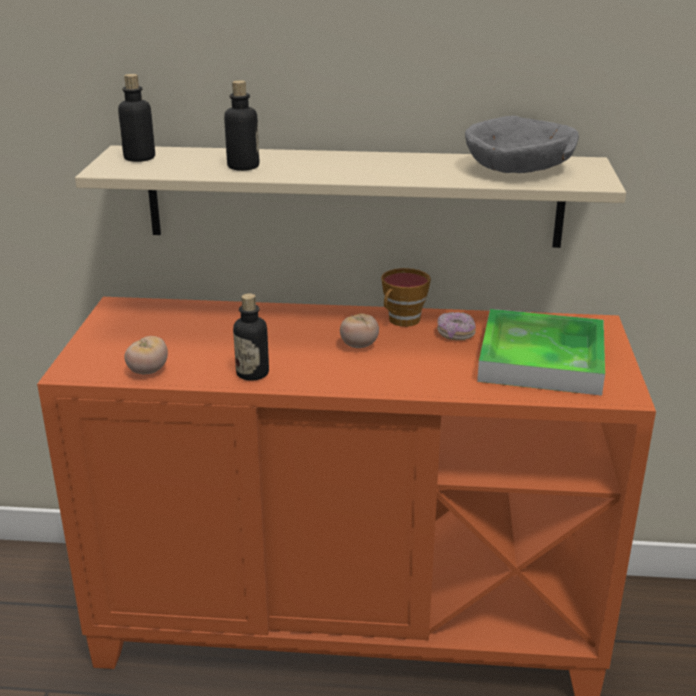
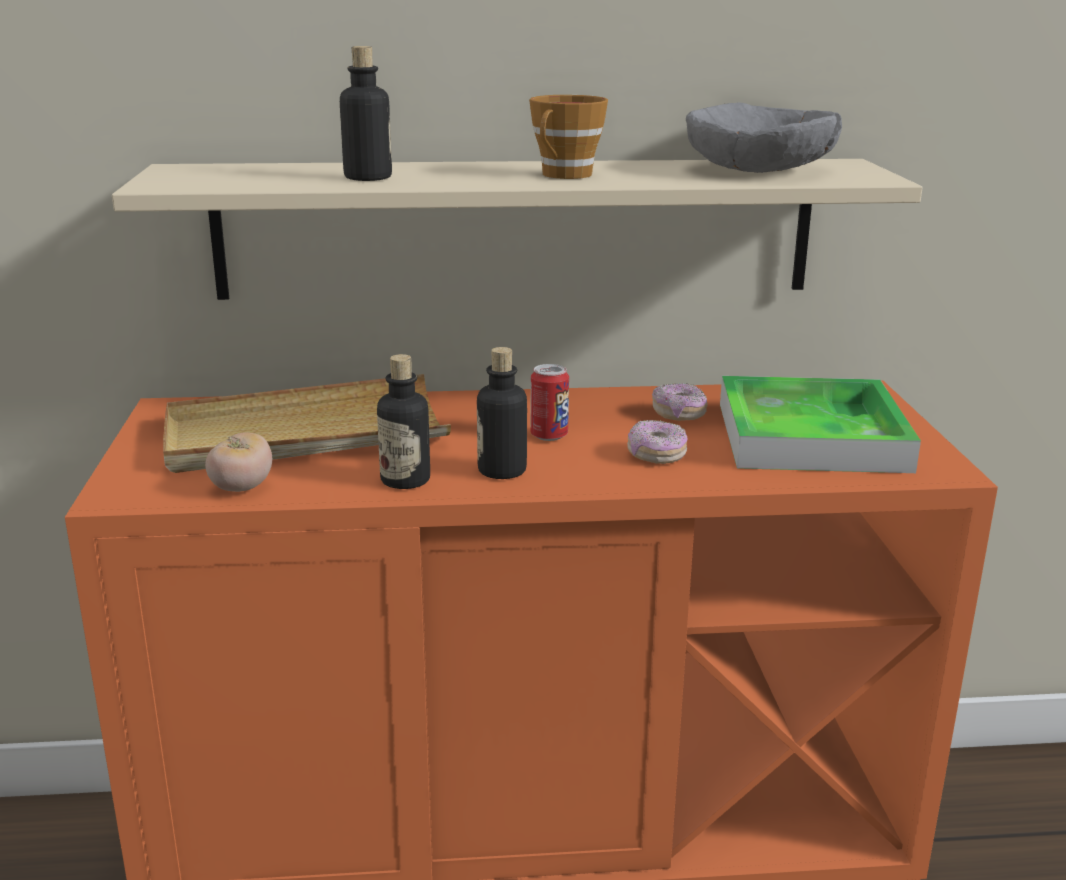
camera: 10 degrees left, 5 degrees down
(139, 158) = (204, 173): bottle -> bottle (502, 470)
(199, 333) = (305, 434): none -> beige tray
(359, 345) = (549, 436): tomato -> can
(402, 321) = (596, 403): cup -> cup (564, 175)
(426, 367) = (656, 455): none -> donut

